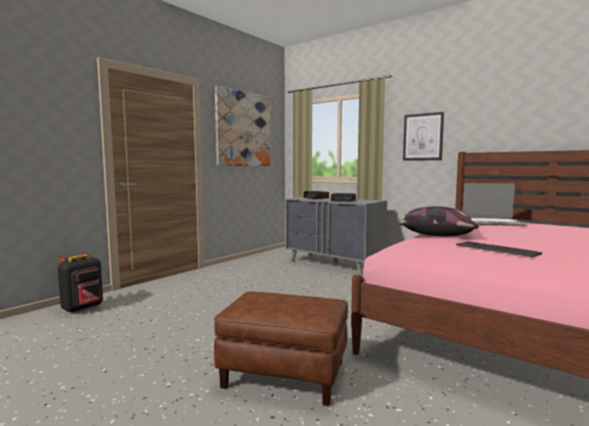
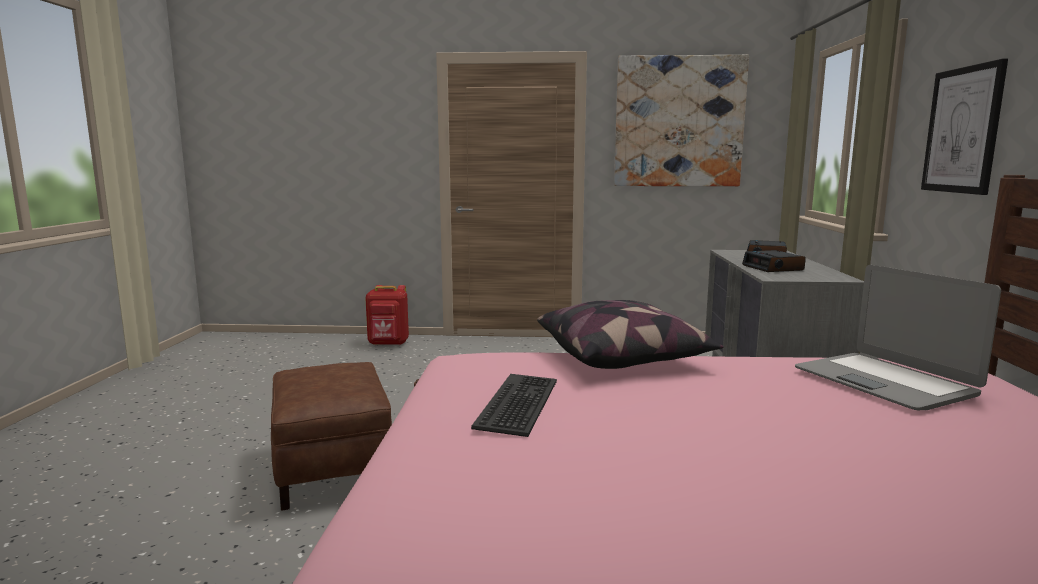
camera: 55 degrees right, 5 degrees up
(83, 308) = (388, 344): black backpack -> red backpack

